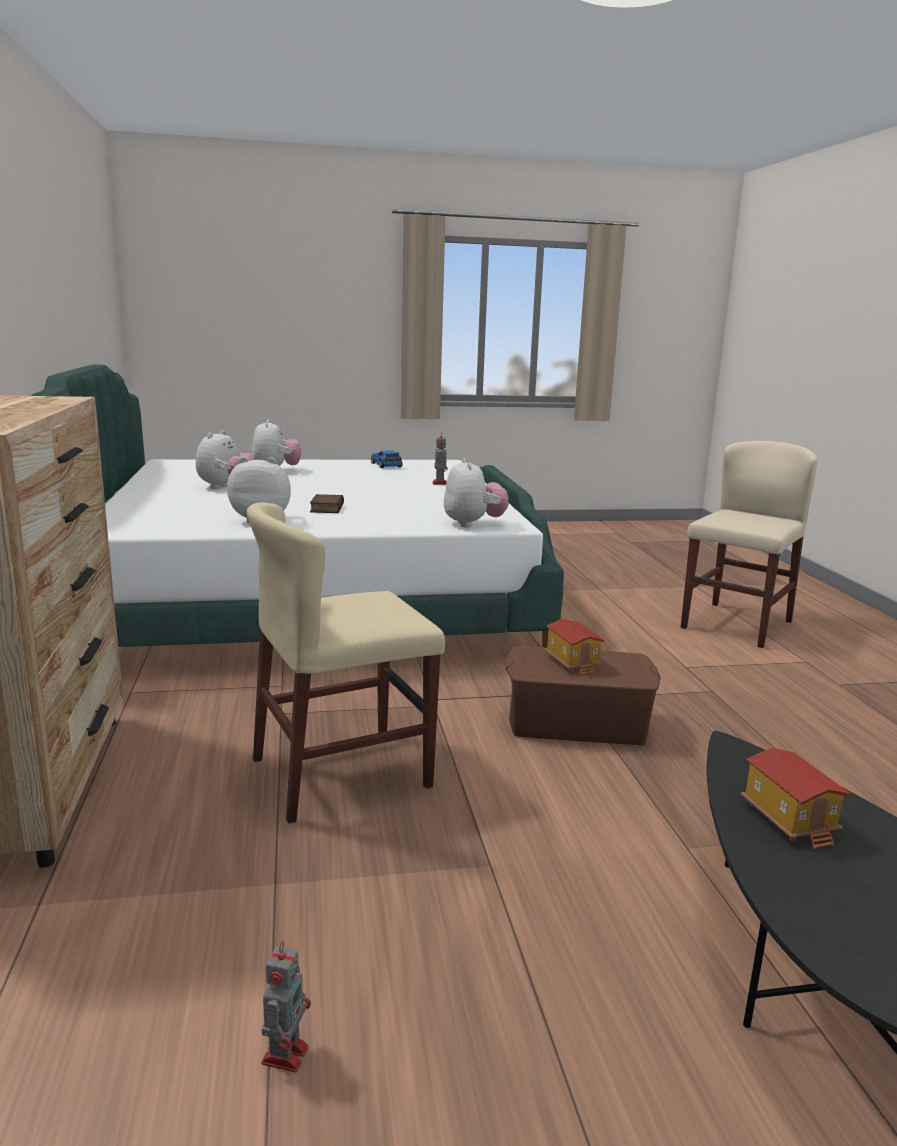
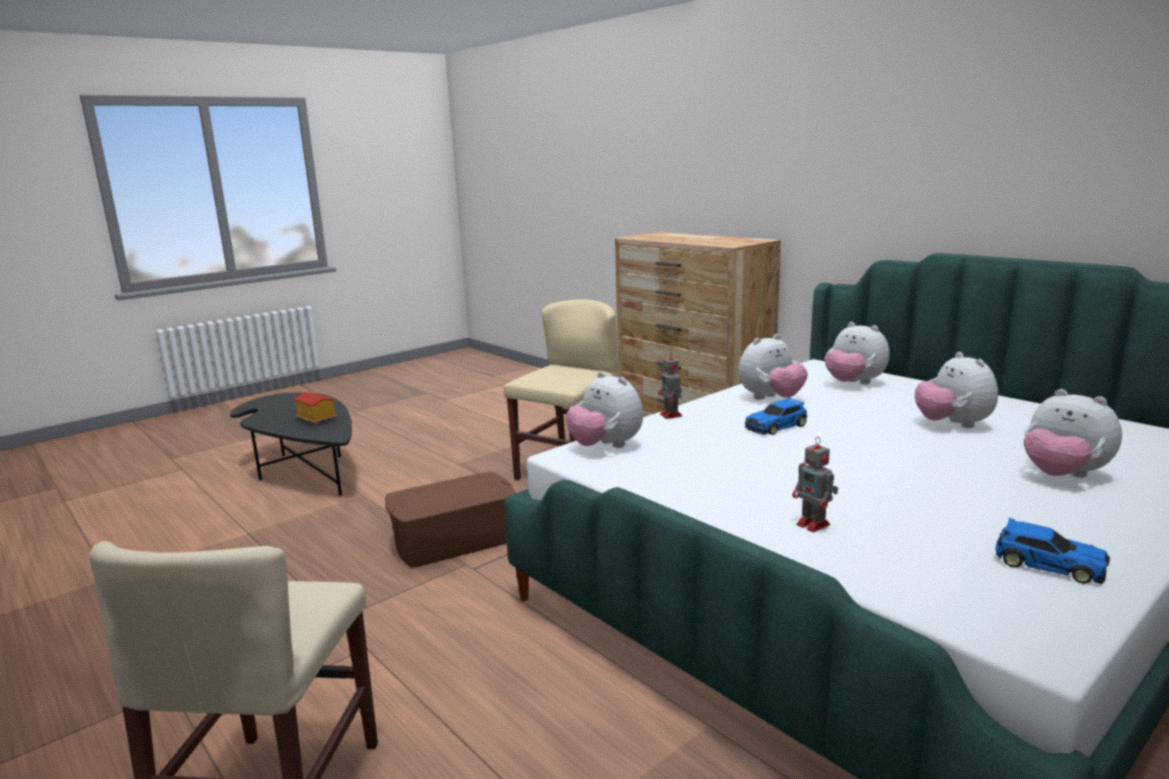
camera: 150 degrees right, 0 degrees up
(159, 514) = (854, 383): none -> plush toy
(286, 1053) = (484, 418): toy robot -> toy robot (671, 415)
(325, 508) = (777, 426): book -> toy car
(573, 662) = (457, 494): toy house -> none

